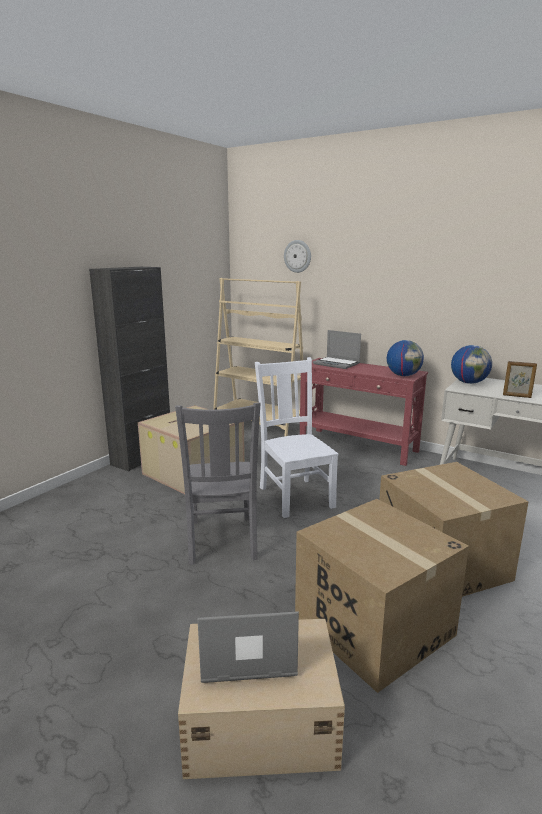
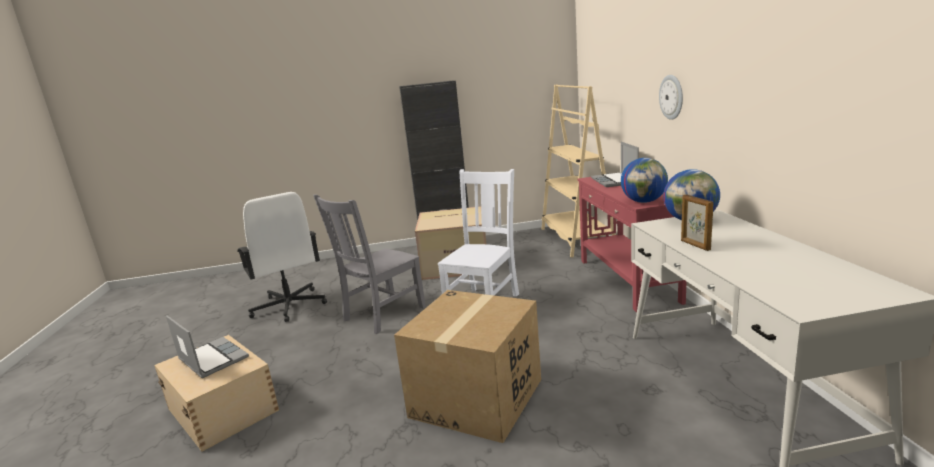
camera: 50 degrees right, 0 degrees up
(75, 582) = (289, 306): none -> white office chair
(297, 256) = (610, 57): wall clock -> wall clock (672, 97)
(373, 626) = (349, 405): cardboard box -> none

